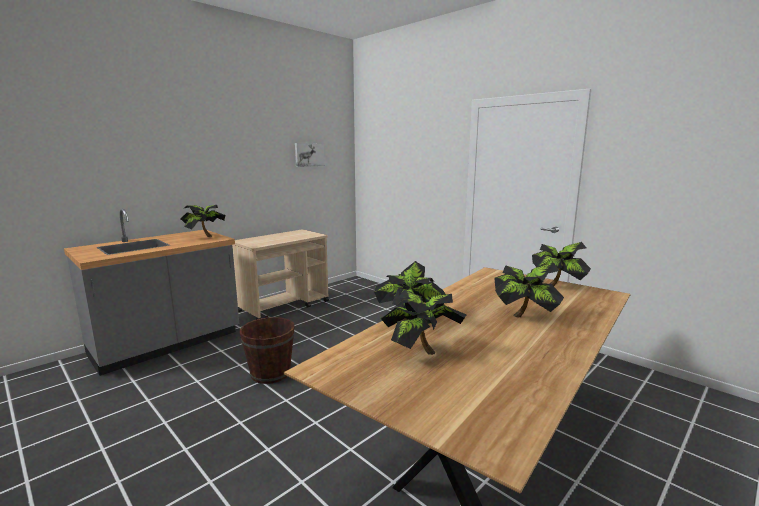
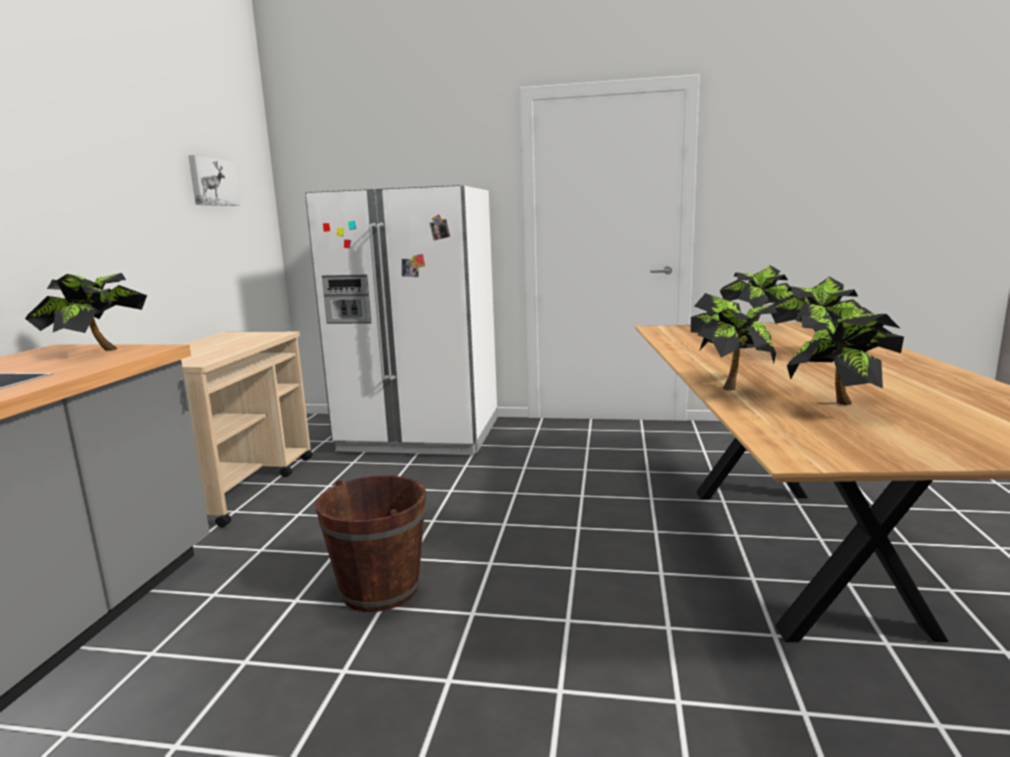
camera: 35 degrees left, 0 degrees up
(391, 303) = (421, 435): none -> white fridge

